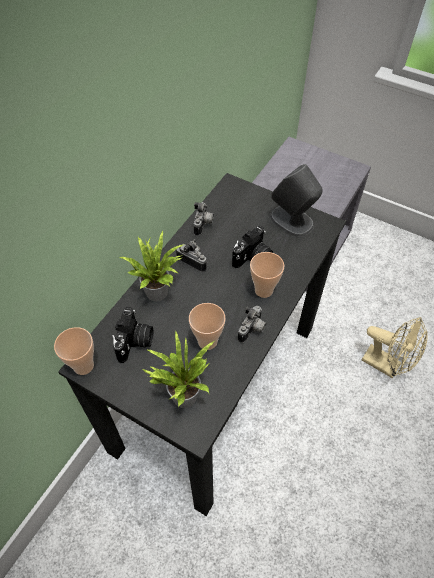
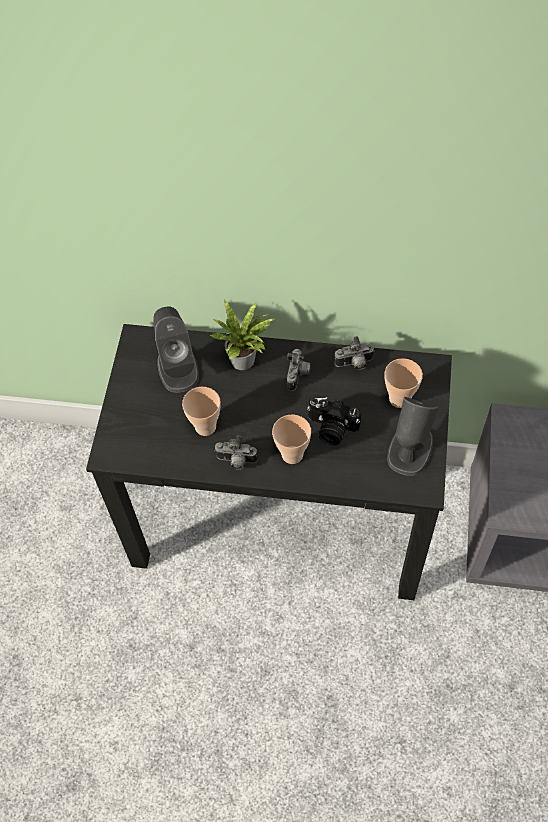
camera: 70 degrees right, 5 degrees up
(83, 365) = (136, 339): cup -> cup (399, 399)
(135, 342) = (177, 367): camera -> grey speaker
(182, 394) = (140, 428): potted plant -> none
(386, 365) = (408, 713): beige fan -> none

